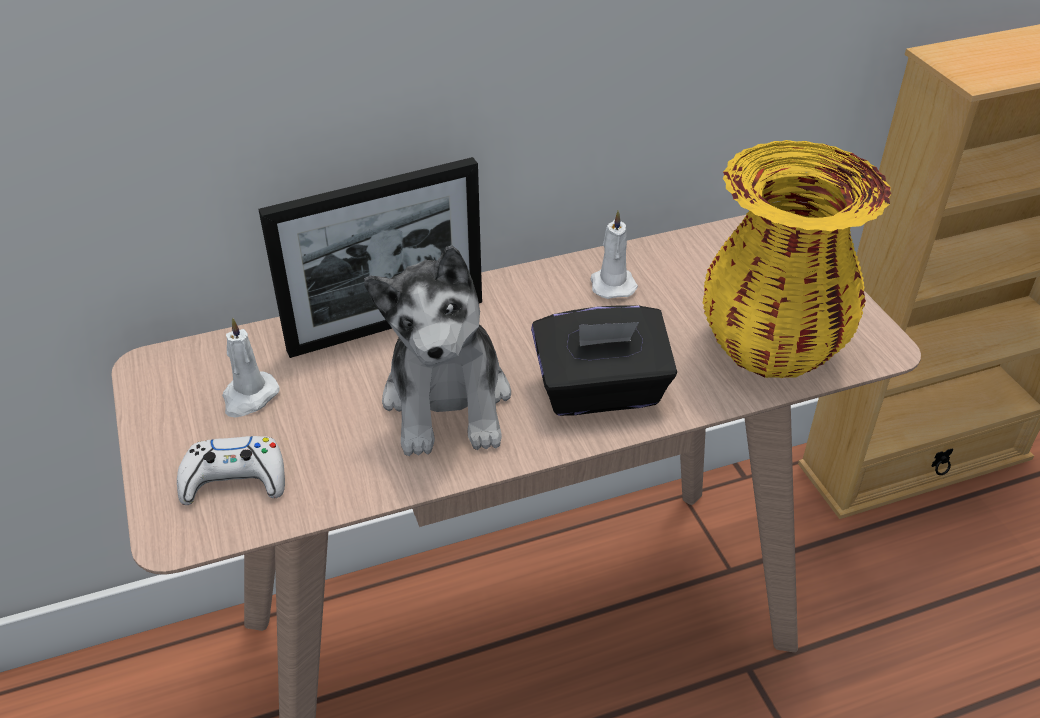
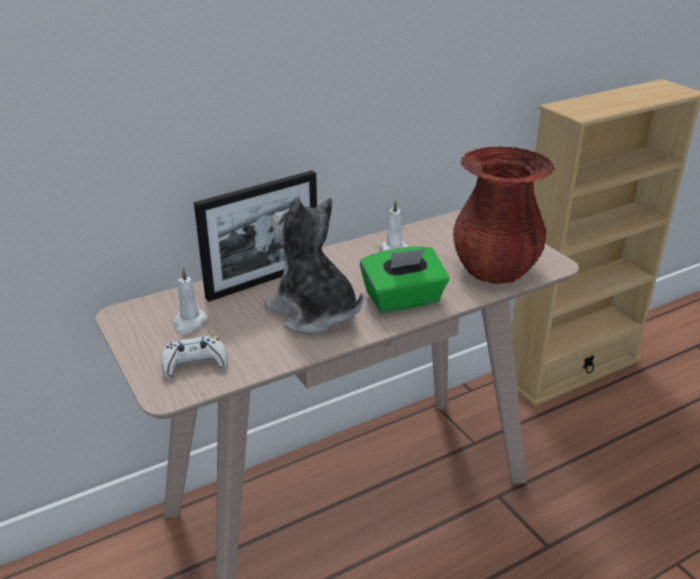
camera: 10 degrees left, 10 degrees down
(448, 401) = (313, 313): plush toy -> plush toy turned 150 degrees clockwise
(601, 392) = (403, 300): black tissue box -> green tissue box
(770, 348) = (494, 270): yellow vase -> red vase

